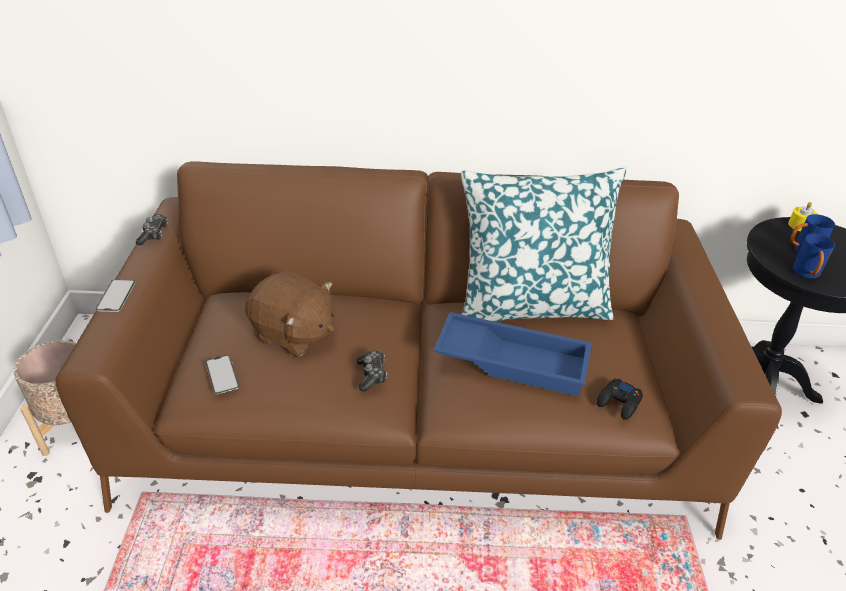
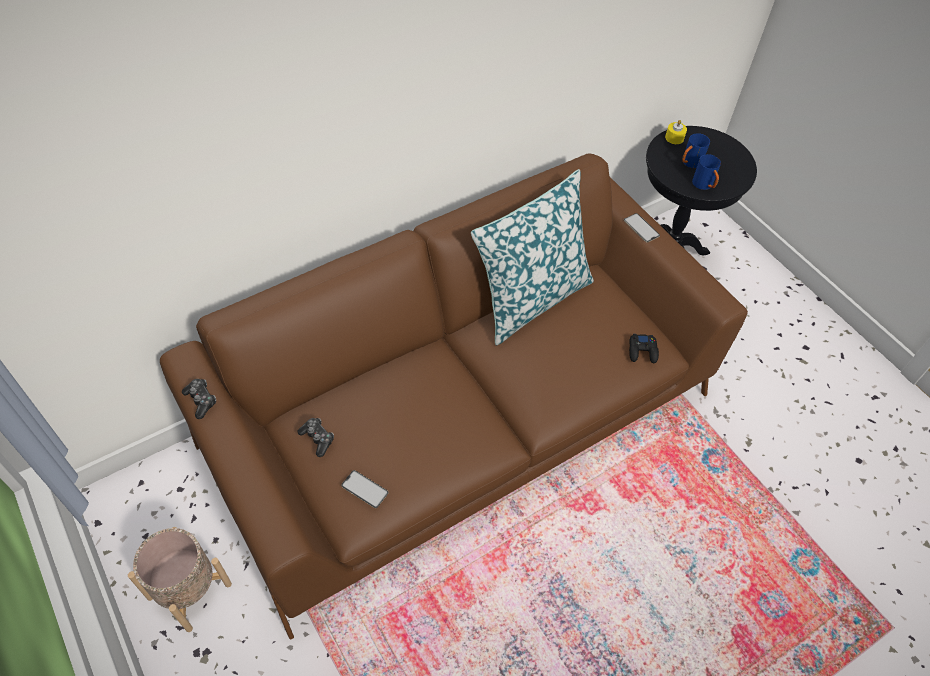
camera: 35 degrees left, 15 degrees up
(116, 296) = (238, 478): phone -> phone (641, 228)
(293, 334) = (386, 423): brown plush toy -> none
(371, 375) = (472, 424): game controller -> game controller (317, 438)
(513, 359) = (557, 355): blue tray -> none

